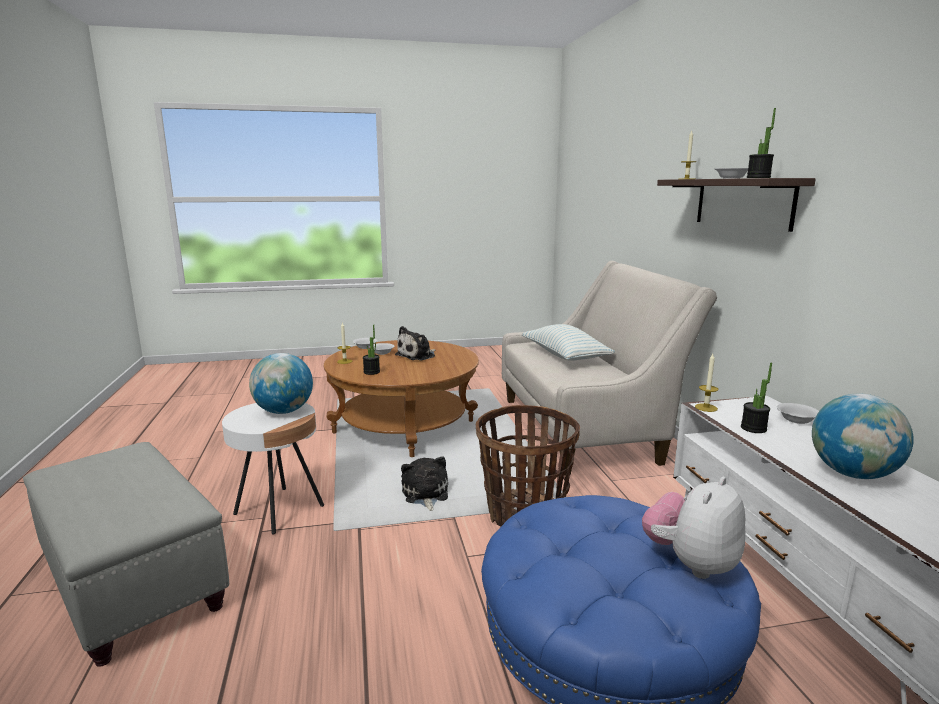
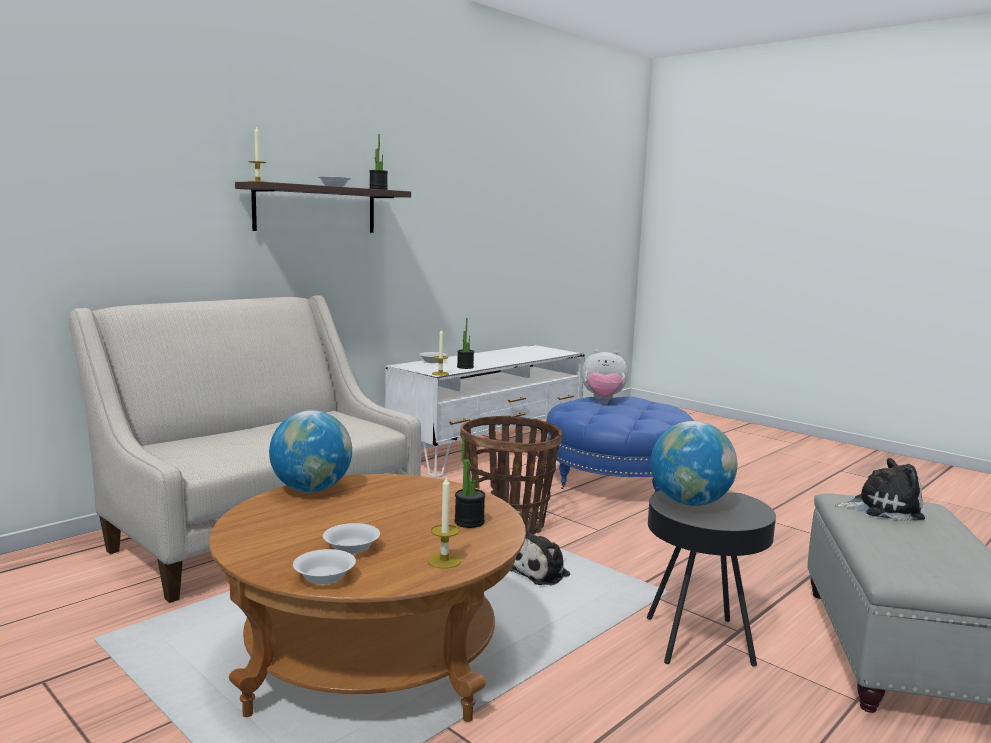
camera: 125 degrees left, 5 degrees down
(279, 510) = (698, 641): white side table -> black side table
(417, 355) = (339, 517): plush toy -> plush toy (882, 508)
(565, 356) = (255, 440): pillow -> none
(853, 474) = (503, 358): globe -> globe (311, 489)

